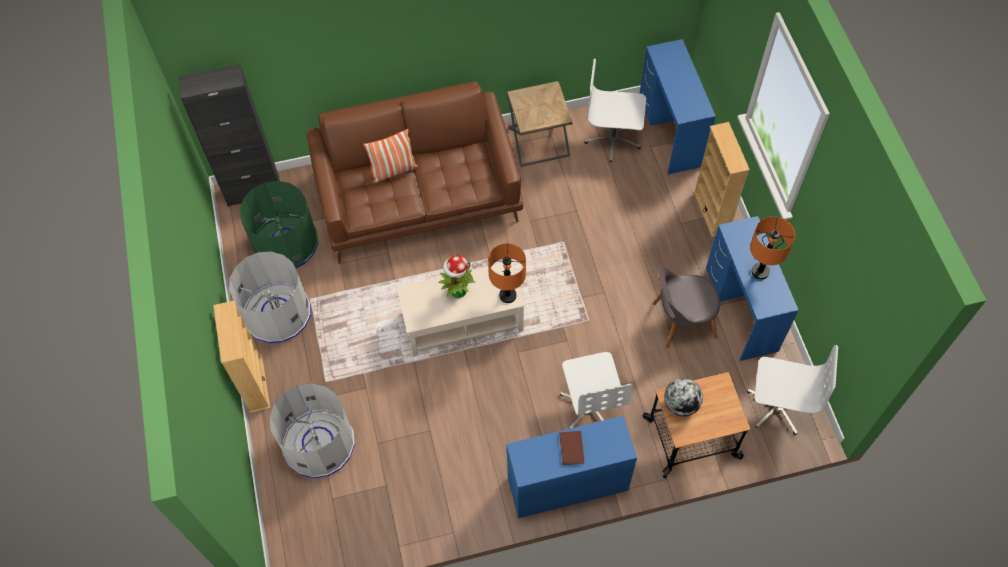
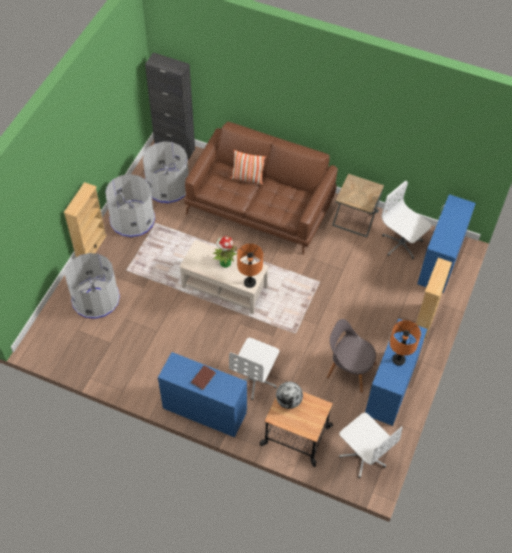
camera: 35 degrees right, 5 degrees down
(285, 243) = (168, 186): green trash can -> grey trash can

